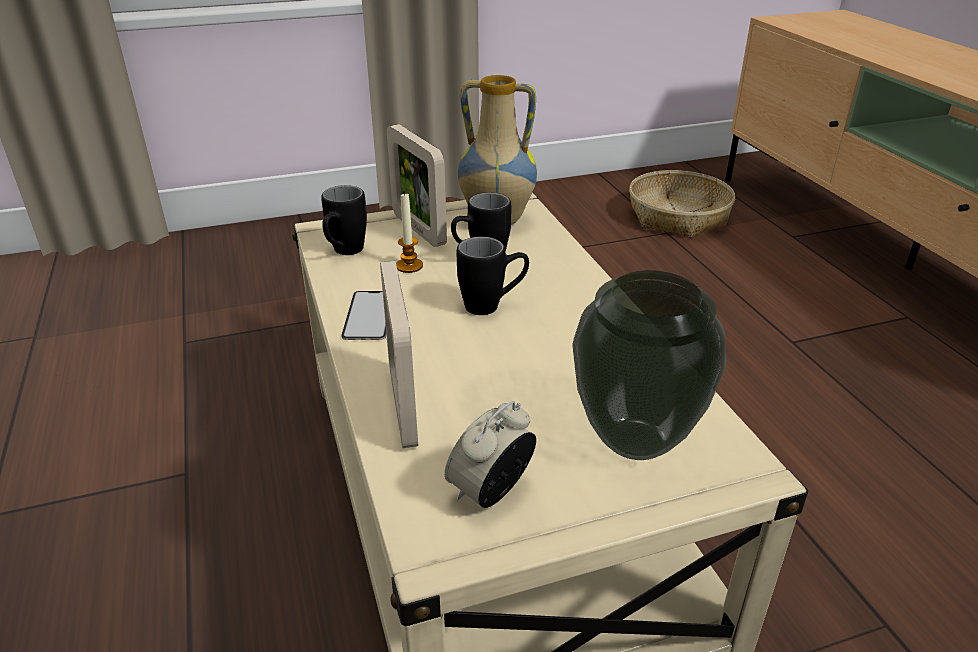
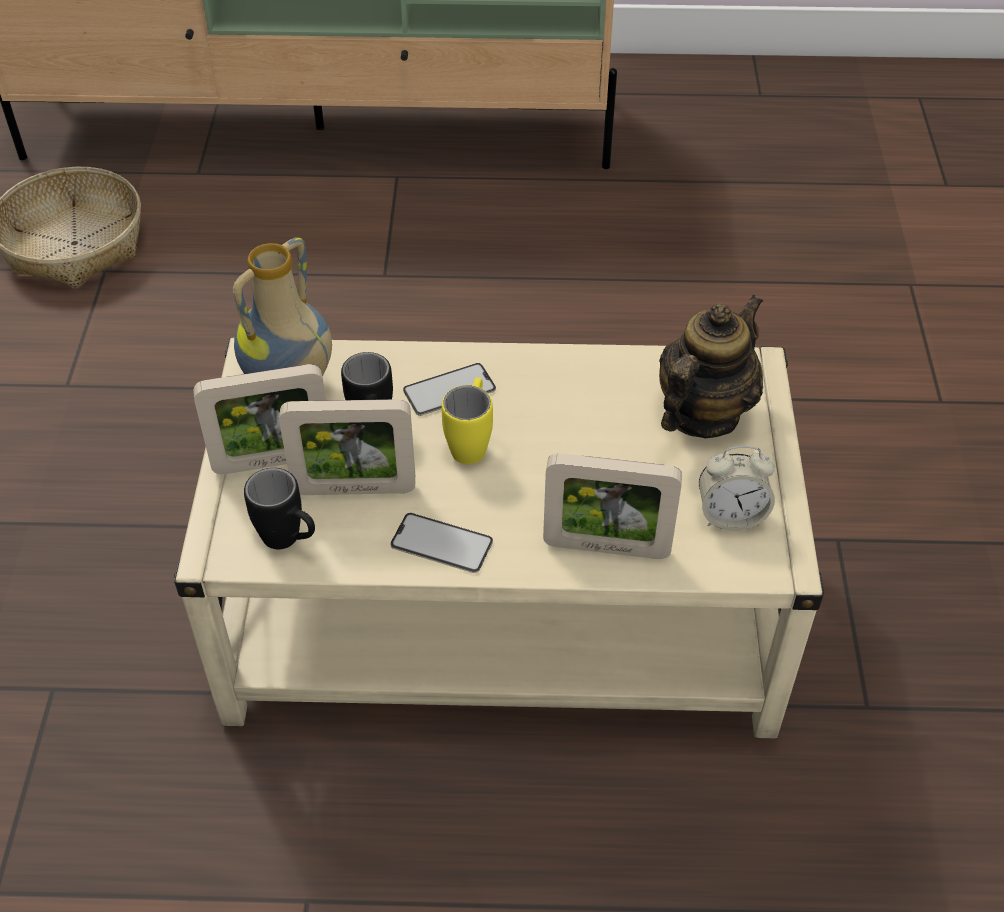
camera: 70 degrees left, 15 degrees up
(409, 266) = (354, 489): candle -> picture frame
(491, 491) = (731, 515): alarm clock -> alarm clock turned 60 degrees counterclockwise
(493, 306) = (471, 442): black mug -> yellow mug
(547, 283) = (449, 390): none -> phone
(634, 439) = (702, 414): vase -> teapot

